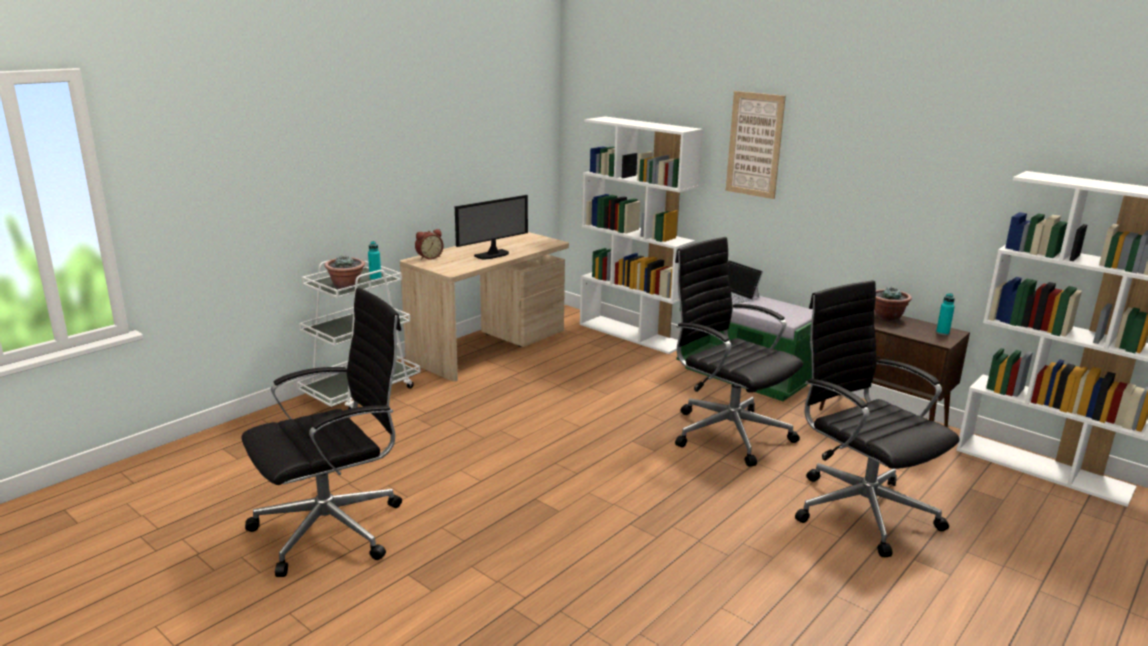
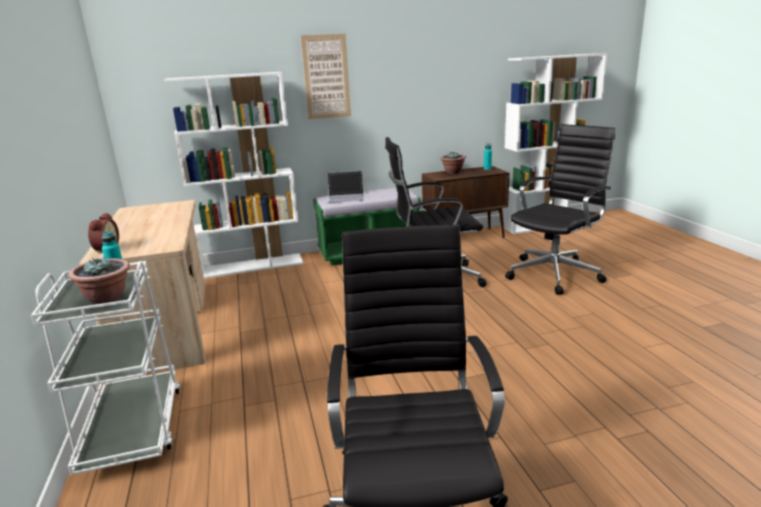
camera: 55 degrees left, 0 degrees up
(493, 255) = (163, 226): monitor -> none
(860, 509) = (555, 273): black office chair -> black office chair turned 135 degrees clockwise

